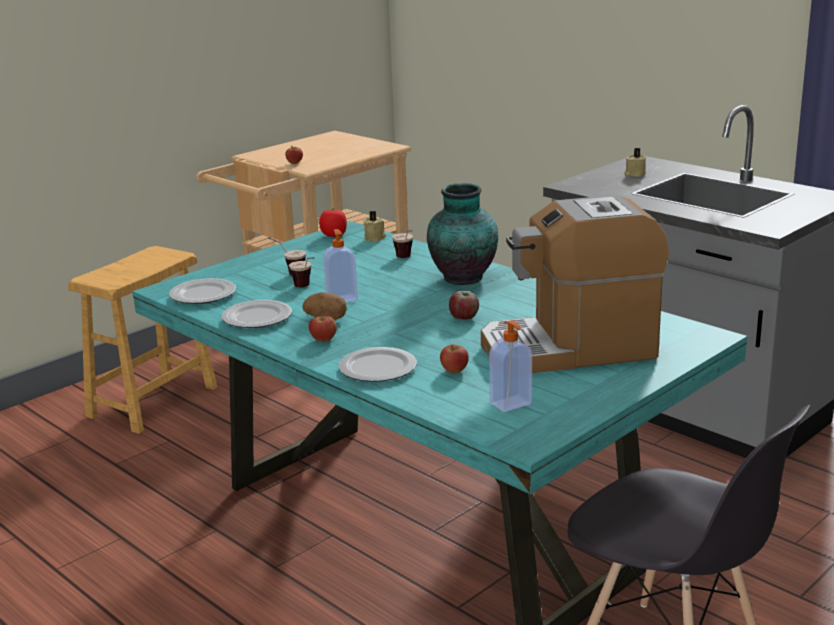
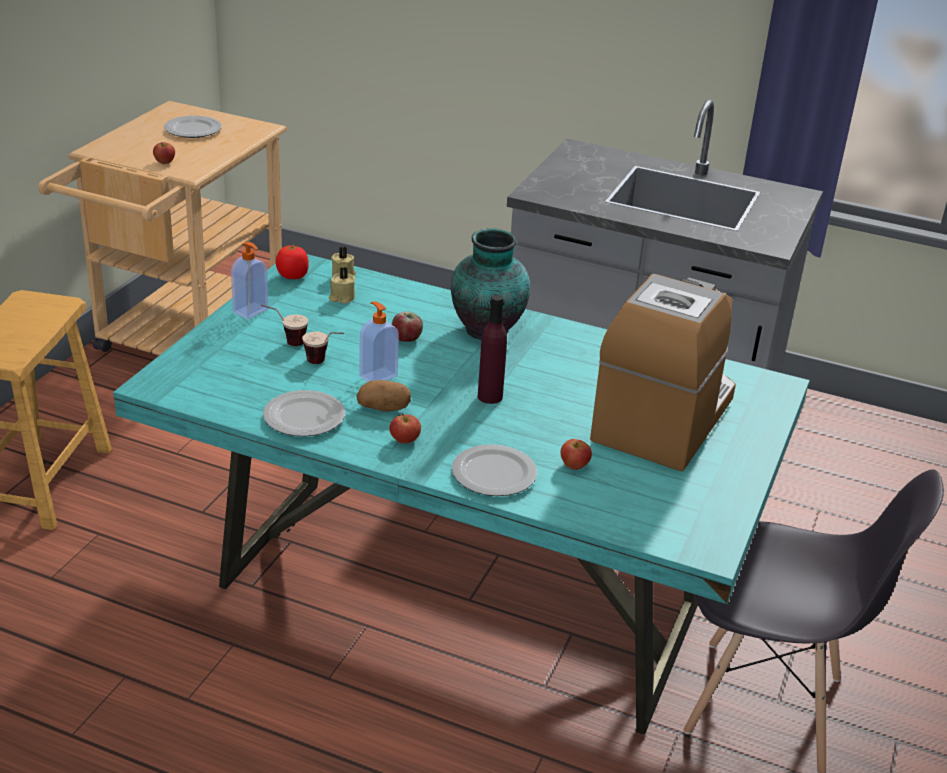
camera: 25 degrees left, 10 degrees up
(202, 295) = (209, 389): plate -> plate (192, 130)
(406, 258) = (403, 306): cup -> none
(424, 319) = (490, 396): none -> purple bottle
(464, 318) = (530, 389): apple -> apple (407, 339)
(511, 404) = (661, 503): soap dispenser -> soap dispenser (251, 311)
(570, 348) = (663, 418): coffee machine -> coffee machine turned 150 degrees clockwise
(634, 174) = (588, 171): beige candle -> beige candle (341, 298)

